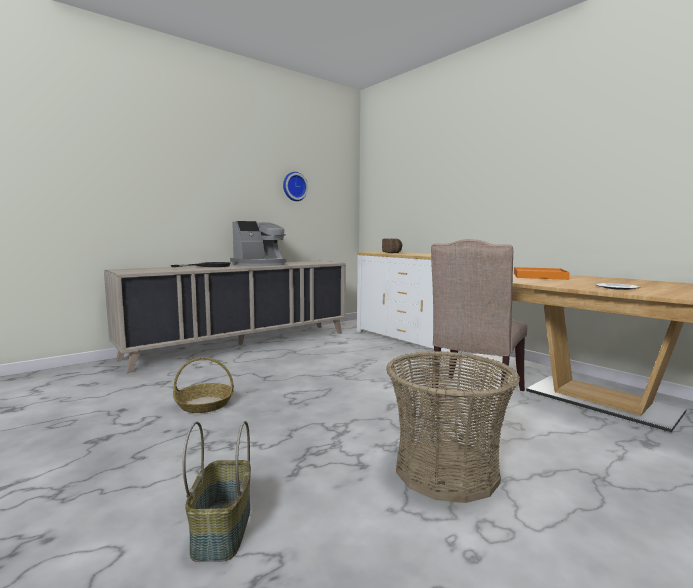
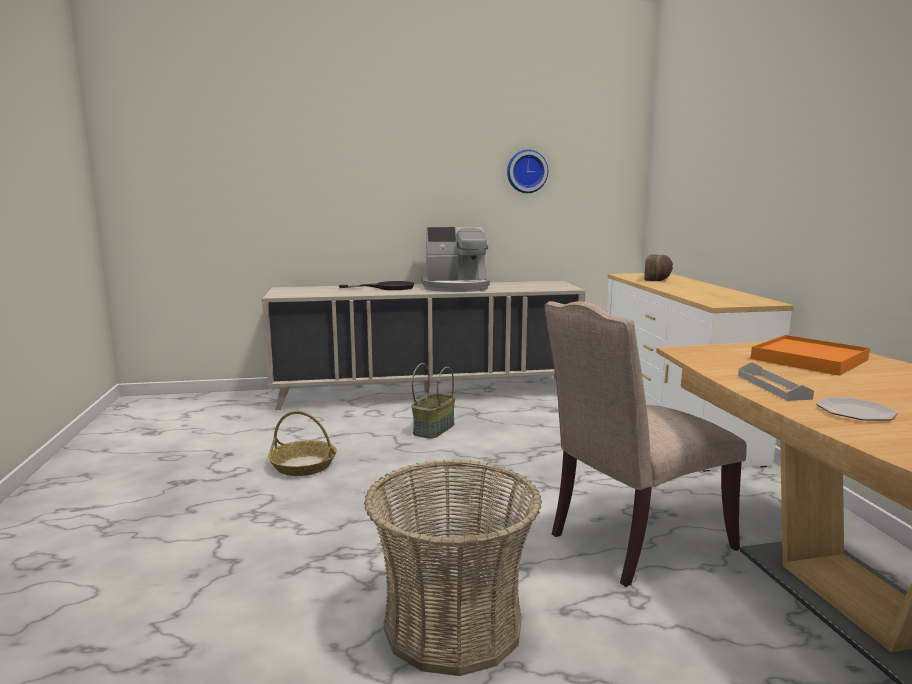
camera: 30 degrees right, 5 degrees up
(221, 529) = (176, 604): basket -> basket (433, 429)
(560, 284) = (773, 387): none -> grey tray

